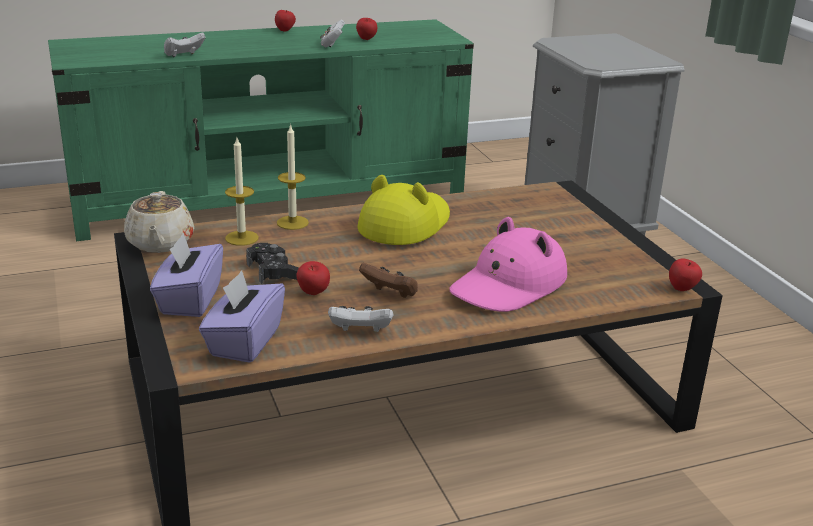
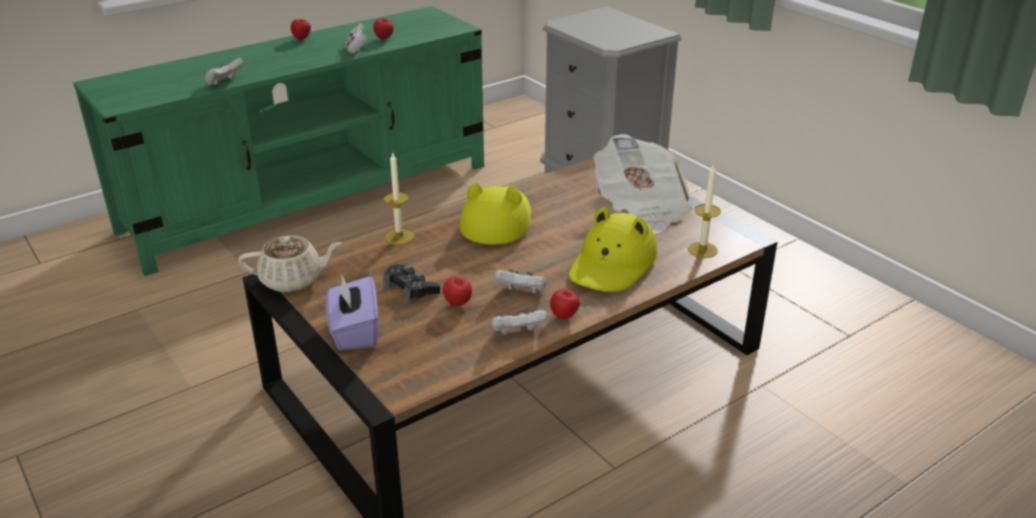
camera: 15 degrees left, 5 degrees up
(160, 243) = (293, 280): beige teapot -> beige teapot turned 75 degrees counterclockwise
(241, 238) = (363, 261): candle -> candle (702, 250)
(244, 342) = (426, 362): purple tissue box -> none
(390, 294) = (522, 292): brown game controller -> white game controller
(509, 285) = (612, 265): pink hat -> yellow hat
(574, 237) = (641, 208): none -> newspaper
(682, 290) = (746, 243): apple -> apple (564, 317)

